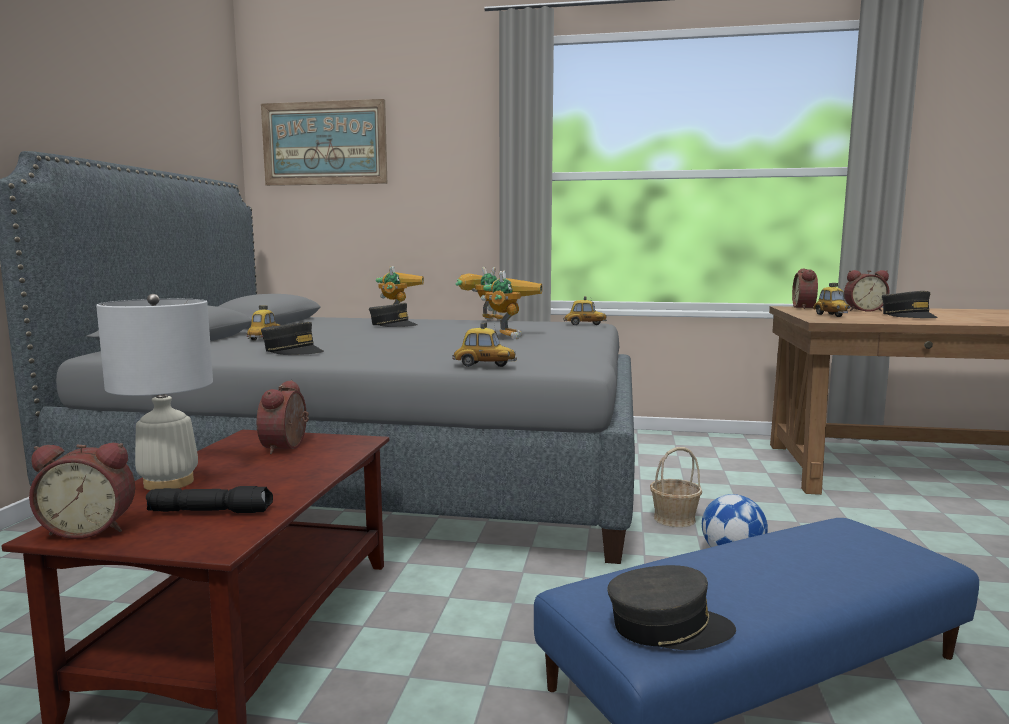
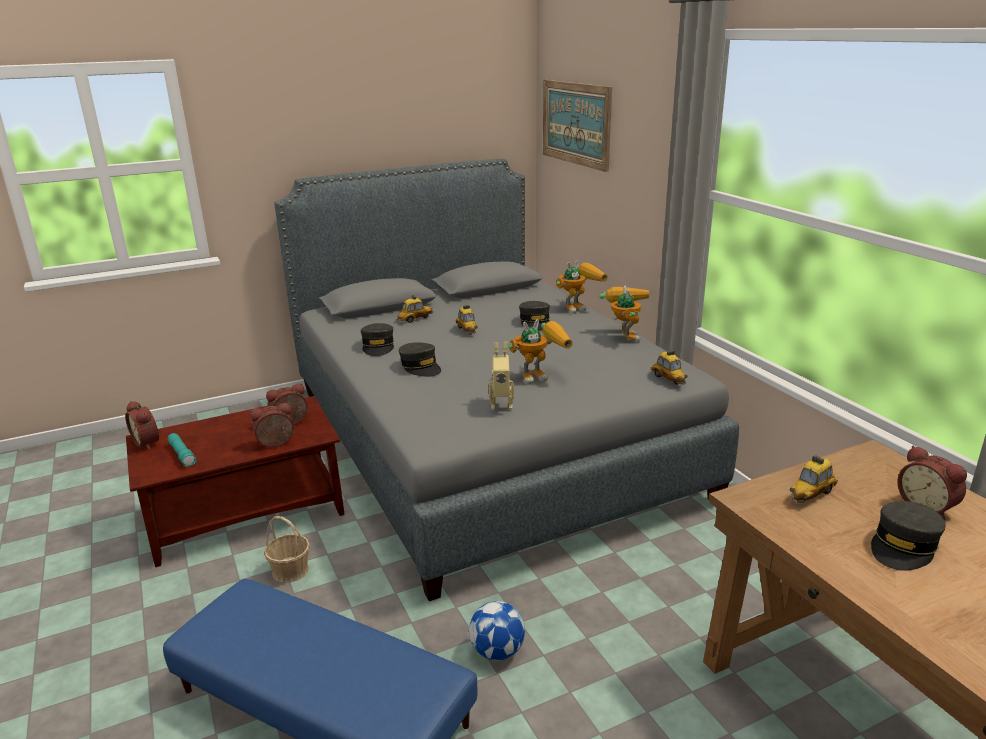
camera: 55 degrees right, 15 degrees up
(168, 482) = (213, 426): white table lamp -> none
(212, 511) = (183, 455): black flashlight -> turquoise flashlight
(484, 365) = (393, 415): toy car -> toy car (467, 330)
(543, 344) = (501, 404): none -> toy robot
(668, 627) = (217, 633): grey cap -> grey cap (420, 367)
(674, 519) = (541, 599): basket -> basket (290, 570)
(806, 307) = (889, 464): alarm clock -> alarm clock (276, 444)

